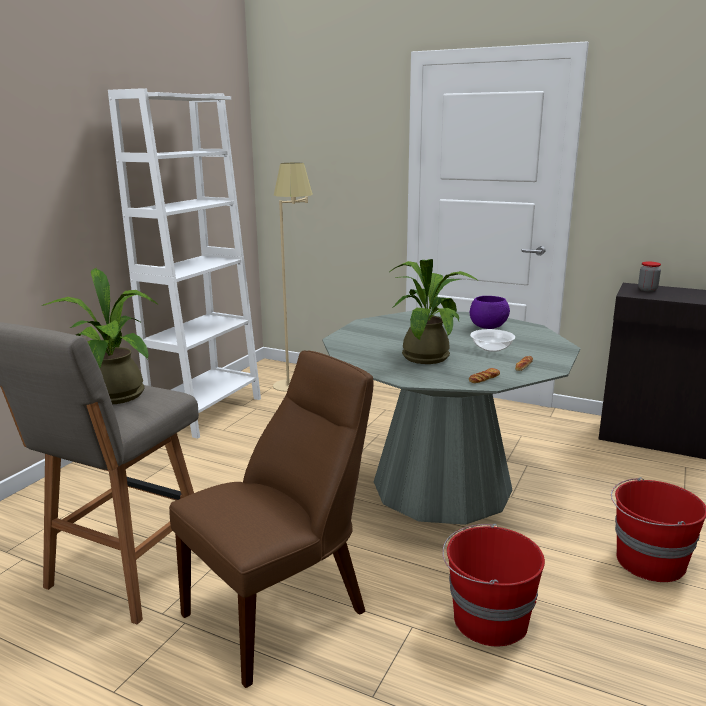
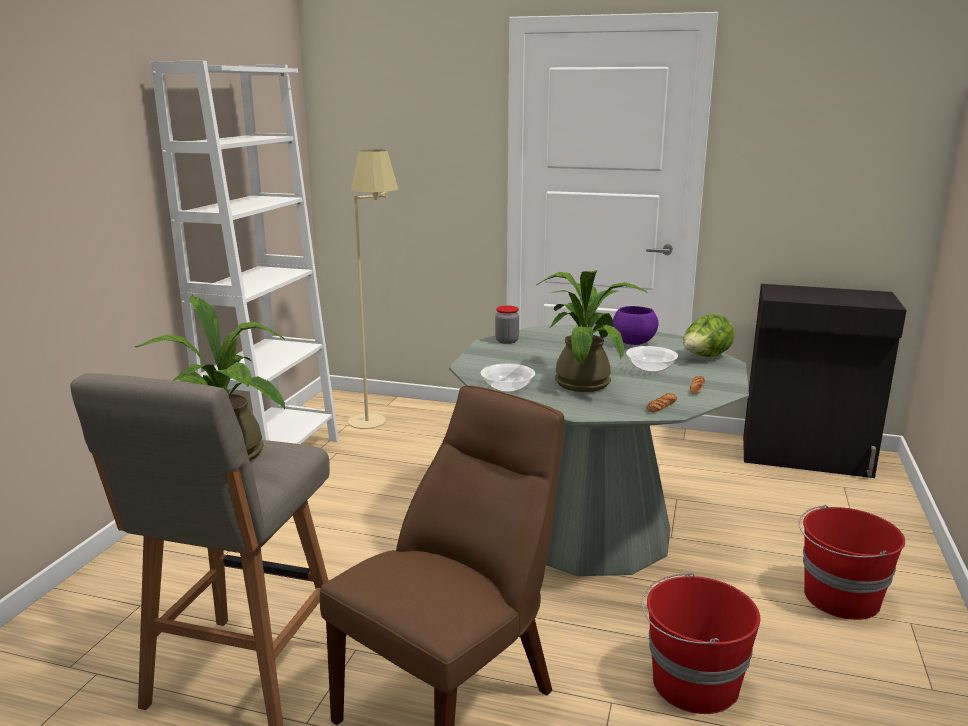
camera: 10 degrees left, 0 degrees up
(360, 358) = (507, 388): none -> bowl
(545, 342) = (705, 357): none -> lettuce
(647, 289) = (792, 291): jar -> jar (507, 341)

